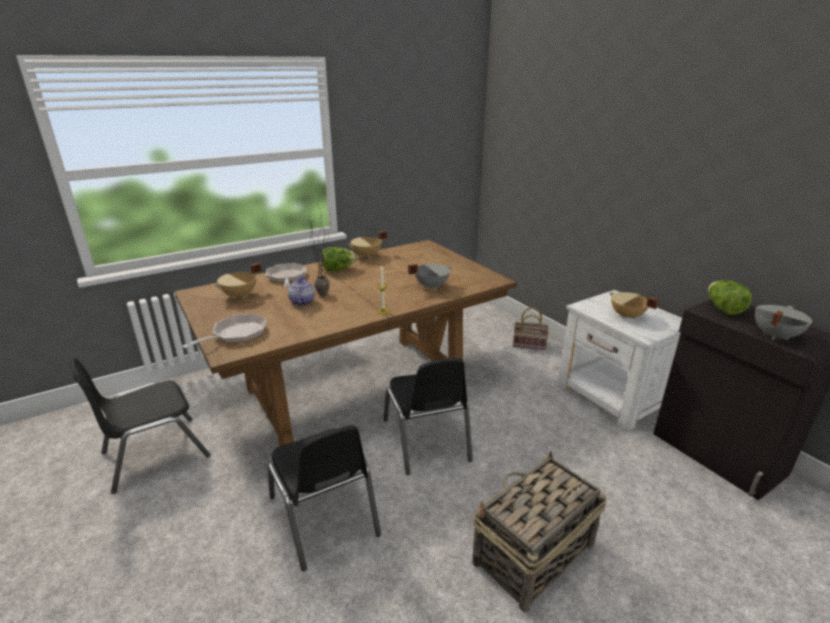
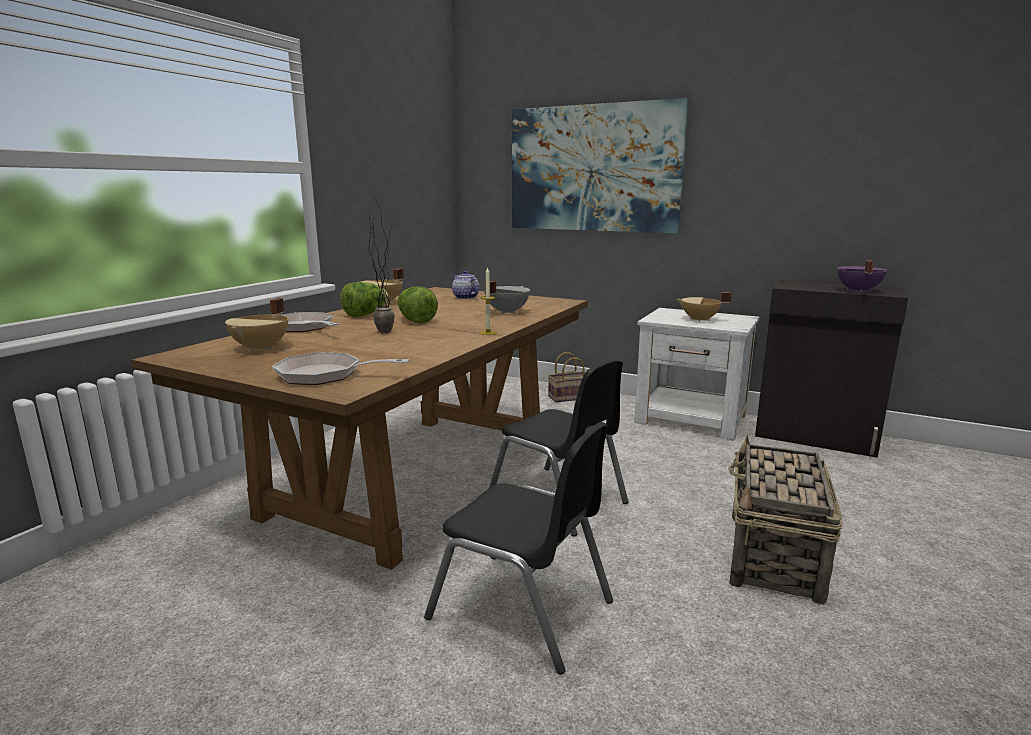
camera: 30 degrees left, 10 degrees down
(155, 454) = (162, 640): black chair -> none
(236, 334) = (326, 375): frying pan -> frying pan turned 90 degrees counterclockwise
(302, 301) = (367, 340): teapot -> teapot (465, 297)
(579, 152) = (593, 169): none -> picture
(723, 309) = (797, 284): lettuce -> lettuce (415, 320)
(774, 335) = (857, 291): grey cooking pot -> purple cooking pot

